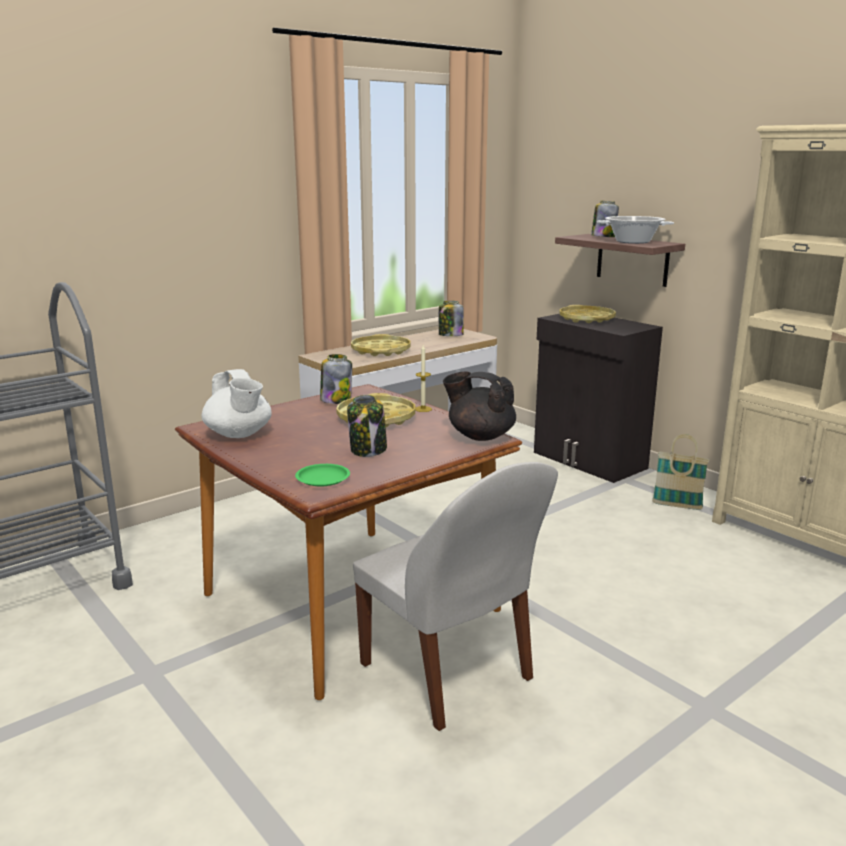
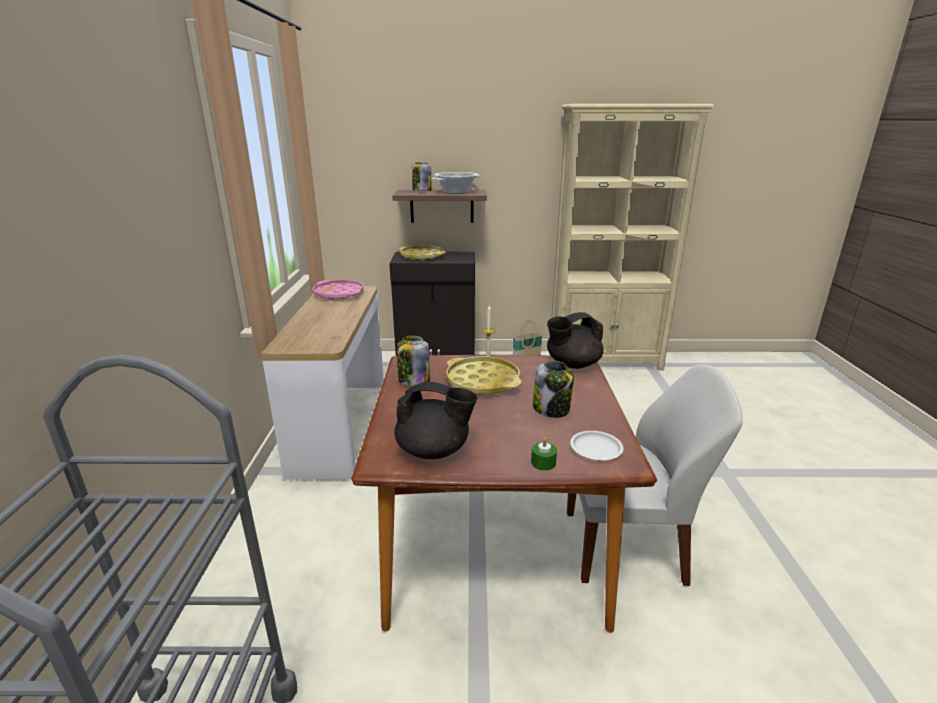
camera: 50 degrees left, 5 degrees up
(239, 434) = (434, 450): white teapot -> black teapot
(272, 467) = (543, 462): none -> green candle
(322, 478) = (595, 449): green plate -> white plate
(381, 351) = (324, 324): yellow tray -> none
(450, 335) = (339, 294): jar -> pink tray

